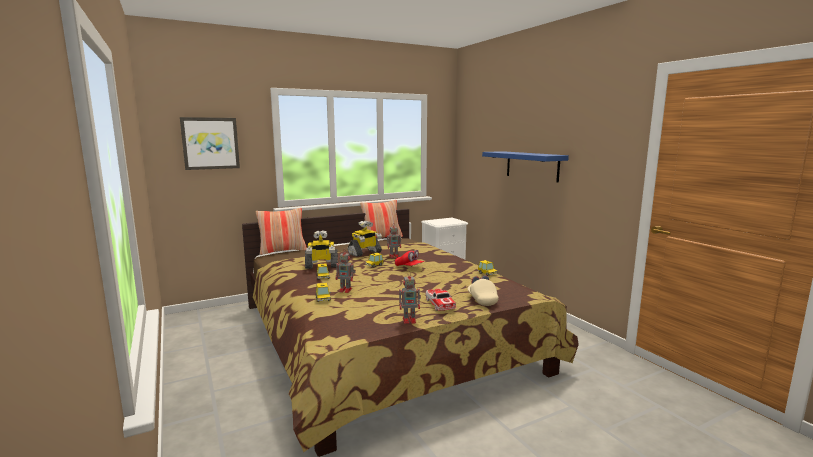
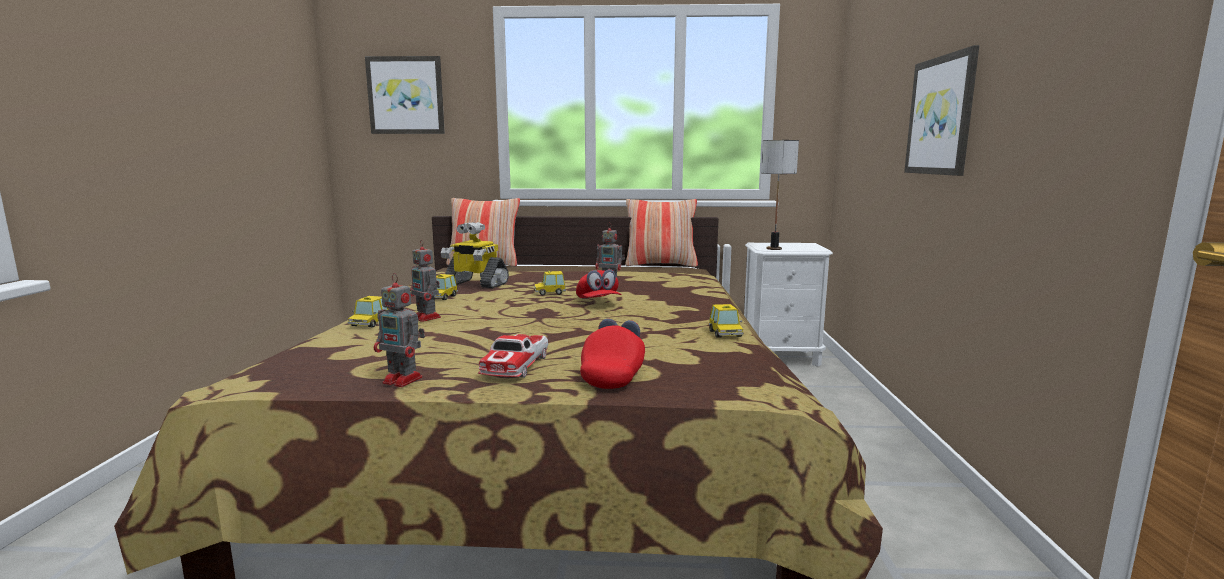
camera: 30 degrees right, 0 degrees up
(365, 253) = (575, 276): toy robot -> none
(442, 224) = (774, 249): none -> table lamp
(482, 299) = (614, 375): beige cap -> red cap
(532, 166) = (941, 116): blue shelf -> picture

